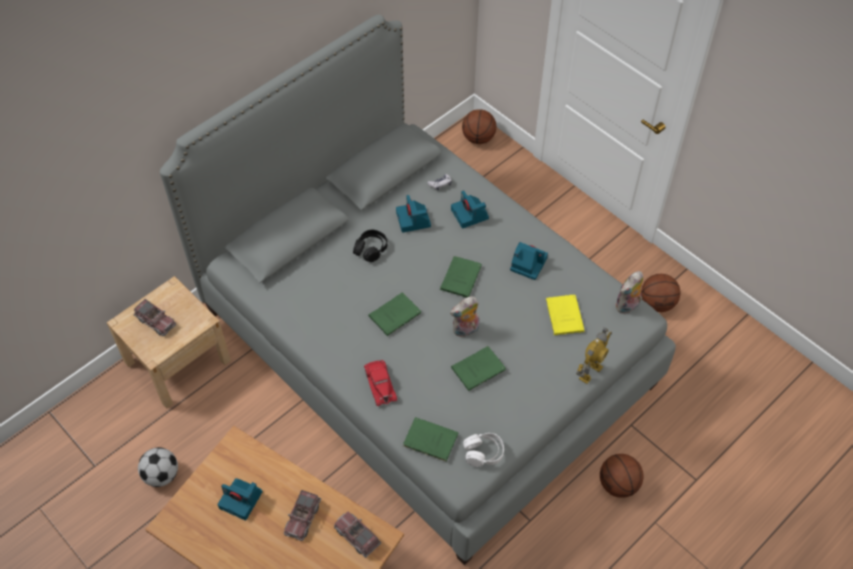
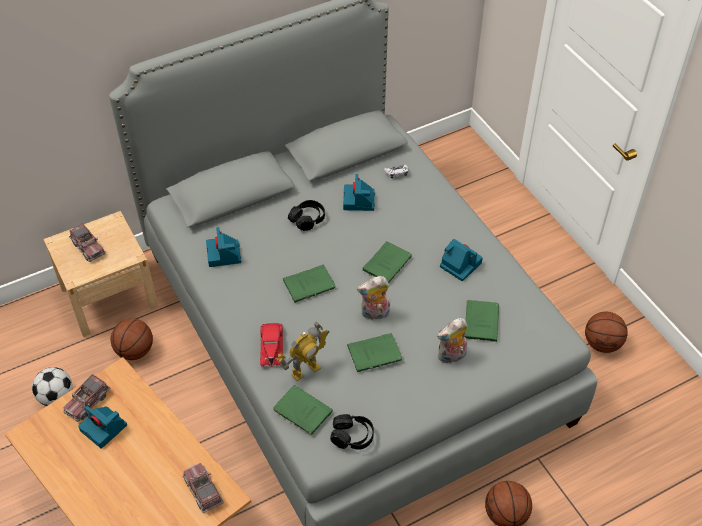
camera: 15 degrees right, 5 degrees down
(302, 518) = (156, 460): toy truck -> toy truck (87, 402)
(470, 214) = (417, 207): camera -> camera (224, 255)
(478, 138) = (466, 151): basketball -> basketball (135, 351)
(483, 453) = (352, 436): white headphones -> black headphones
(564, 315) = (481, 321): yellow book -> green book
(590, 372) = (490, 382): toy robot -> toy robot (305, 370)
(627, 306) = (551, 327): plush toy -> plush toy (451, 357)

